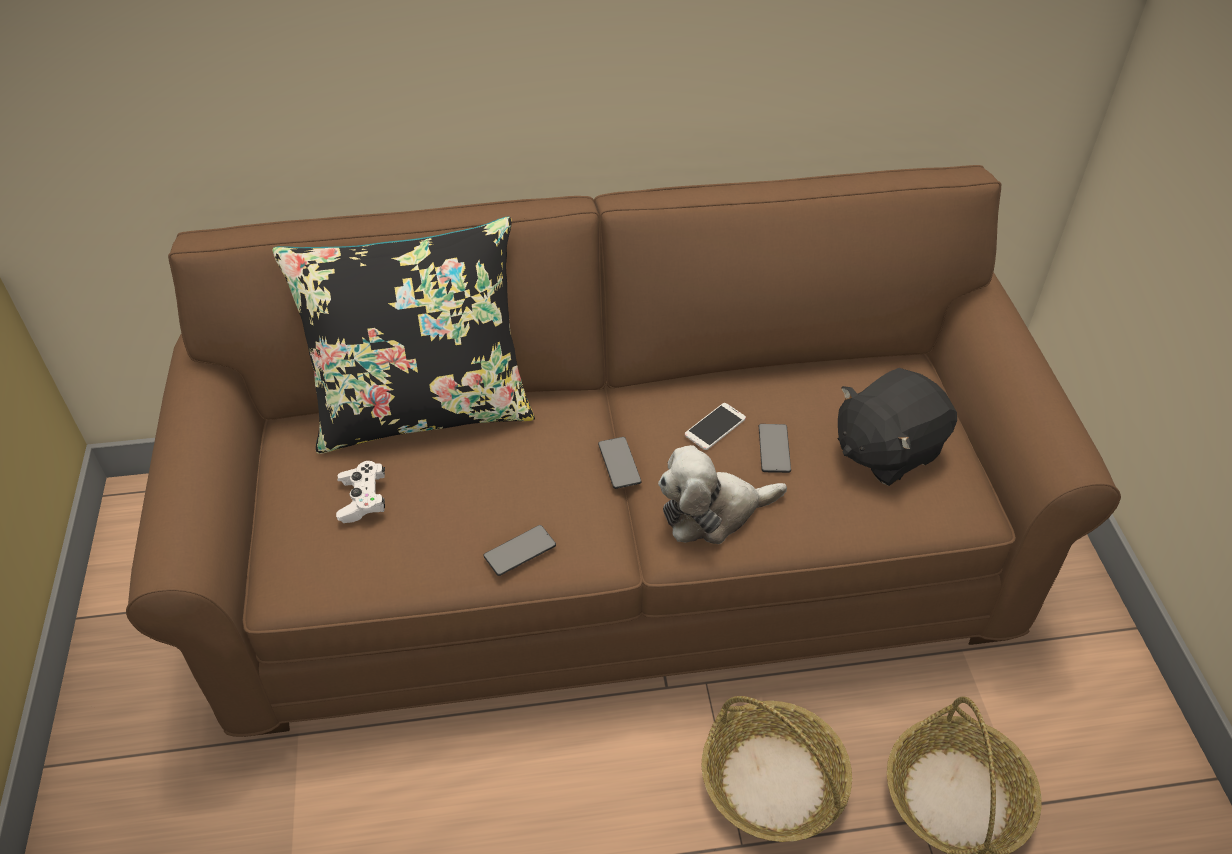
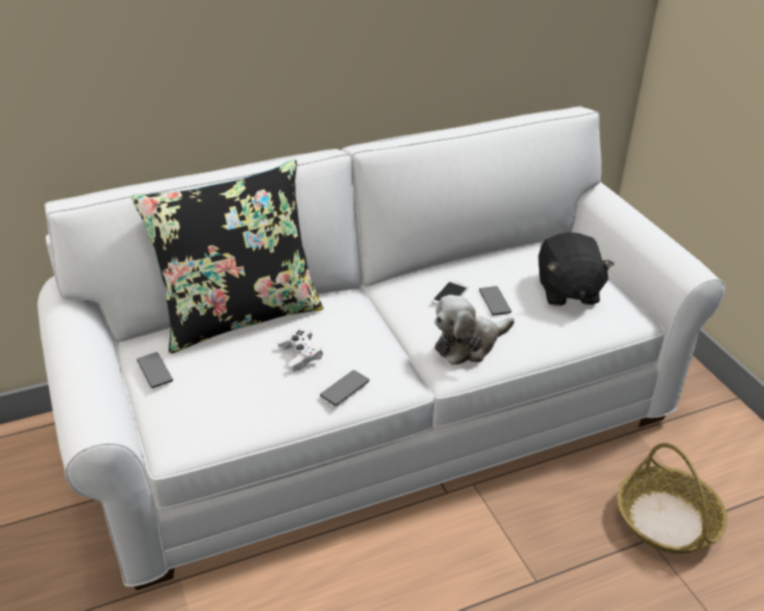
camera: 15 degrees left, 10 degrees down
(363, 499) = (216, 376): white game controller -> white game controller (300, 356)
(617, 552) = (381, 414): brown sofa -> white sofa
(619, 463) = (392, 327): phone -> phone (154, 371)
(774, 782) = (543, 536): basket -> none
(886, 450) = (567, 291): black plush toy -> black plush toy turned 45 degrees counterclockwise

